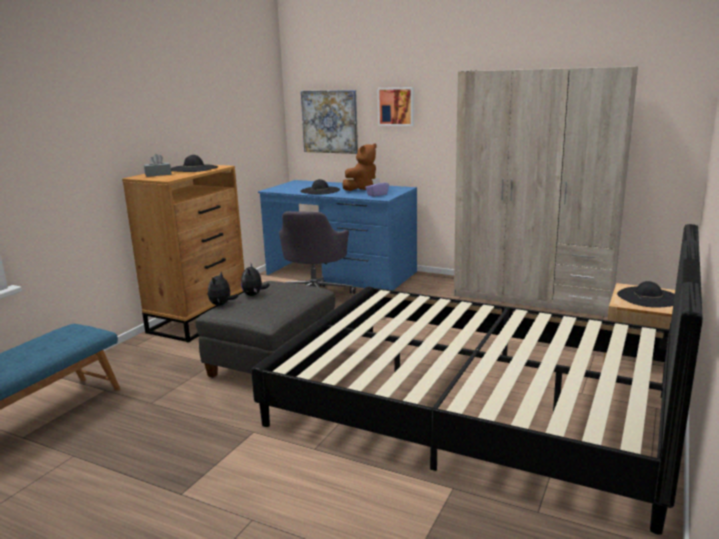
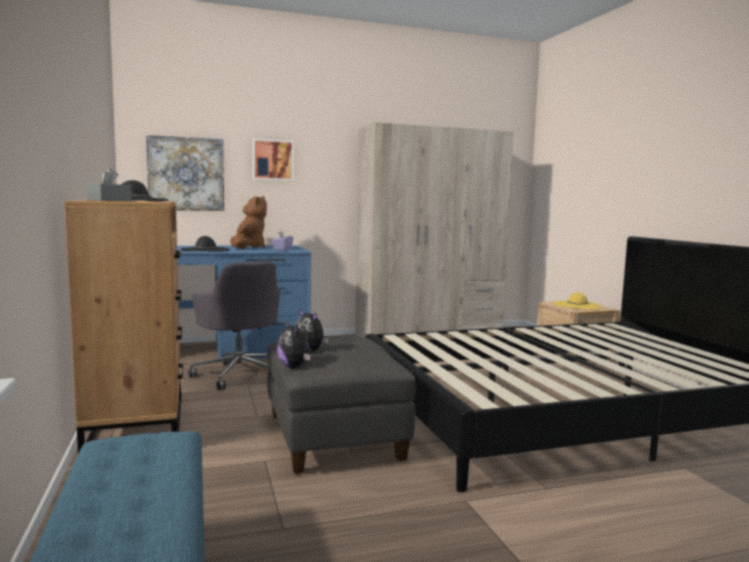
camera: 45 degrees left, 10 degrees down
(648, 297) = (577, 305): black hat -> yellow hat

